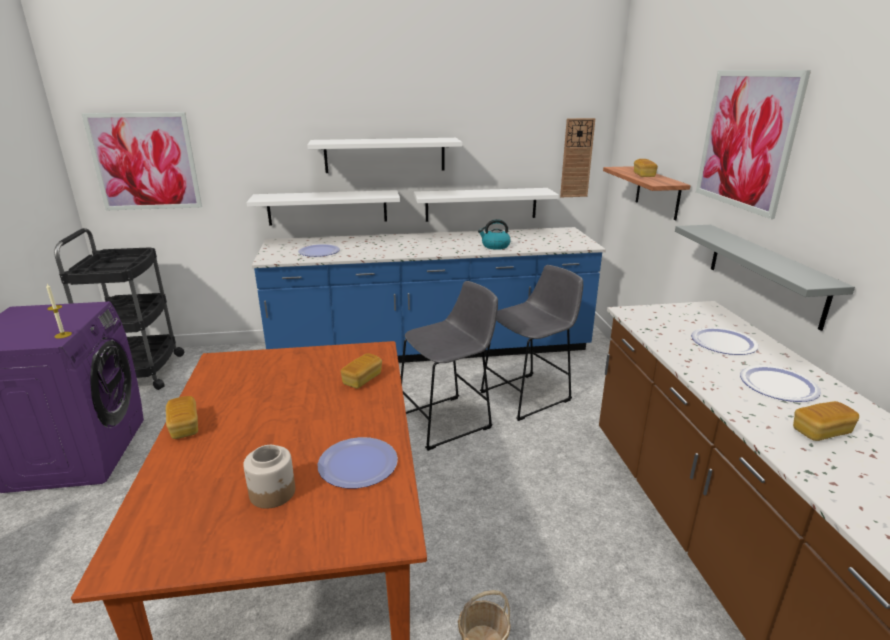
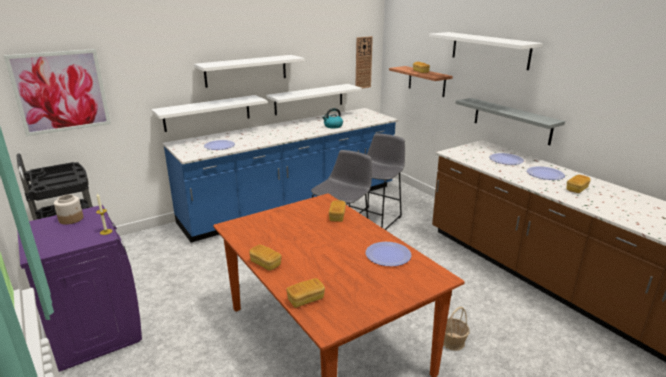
camera: 25 degrees left, 0 degrees up
(157, 502) = (305, 299): none -> bread
(273, 493) = (362, 278): jar -> jar (71, 219)
(746, 140) = (489, 50): picture -> white shelf

